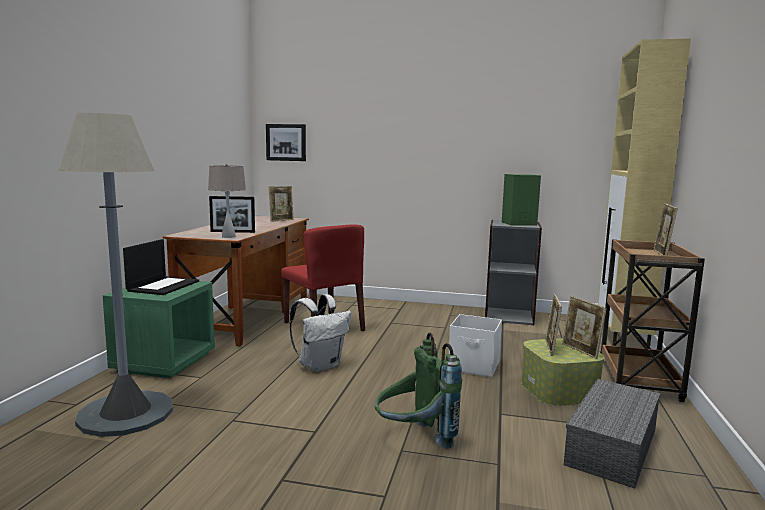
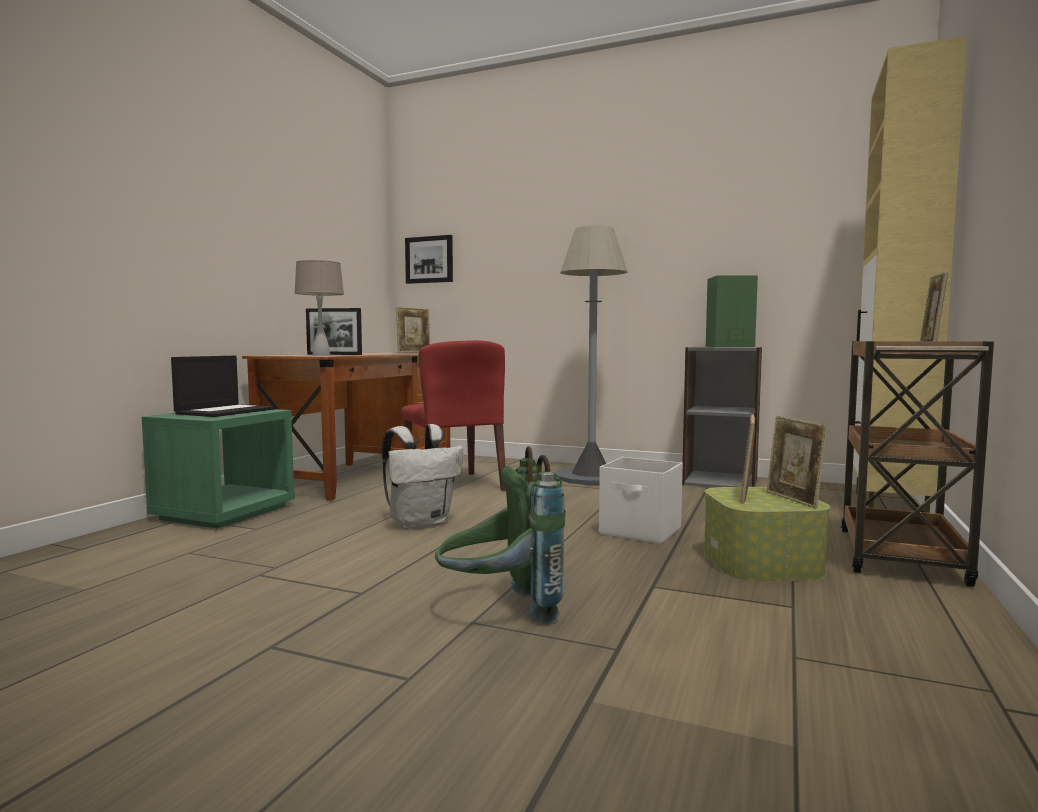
camera: 10 degrees right, 5 degrees down
(126, 413) = (130, 561): grey floor lamp -> grey floor lamp (591, 476)
(613, 448) = (826, 640): grey storage box -> none

